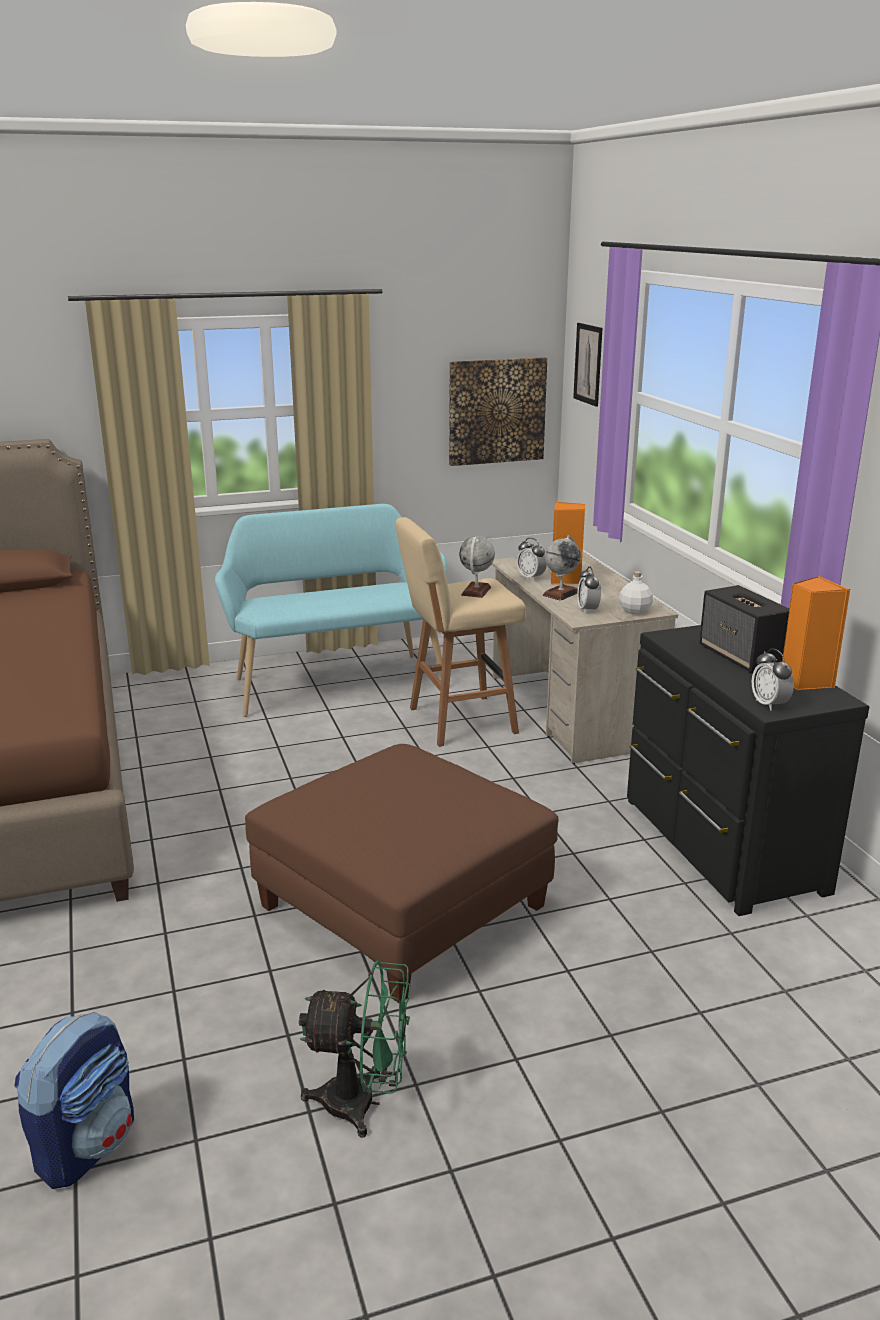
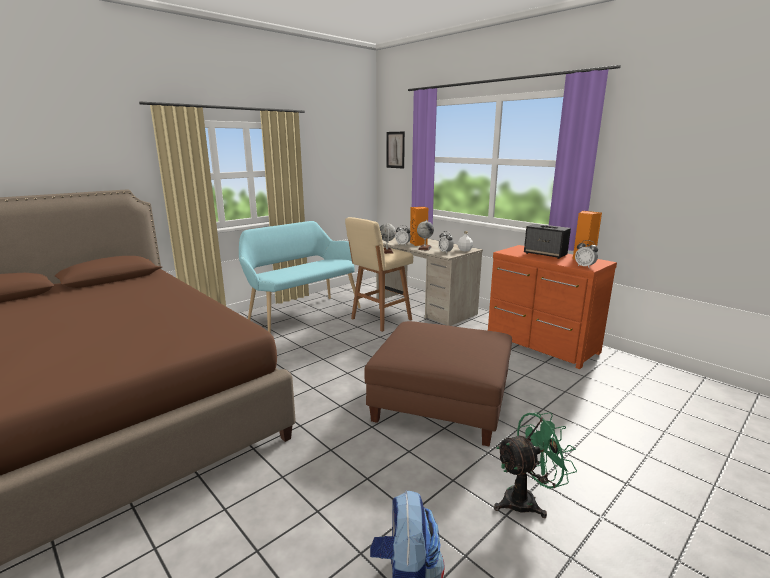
camera: 25 degrees left, 5 degrees down
(496, 411) = (351, 175): picture -> none
(719, 846) = (541, 345): black dresser -> orange dresser

